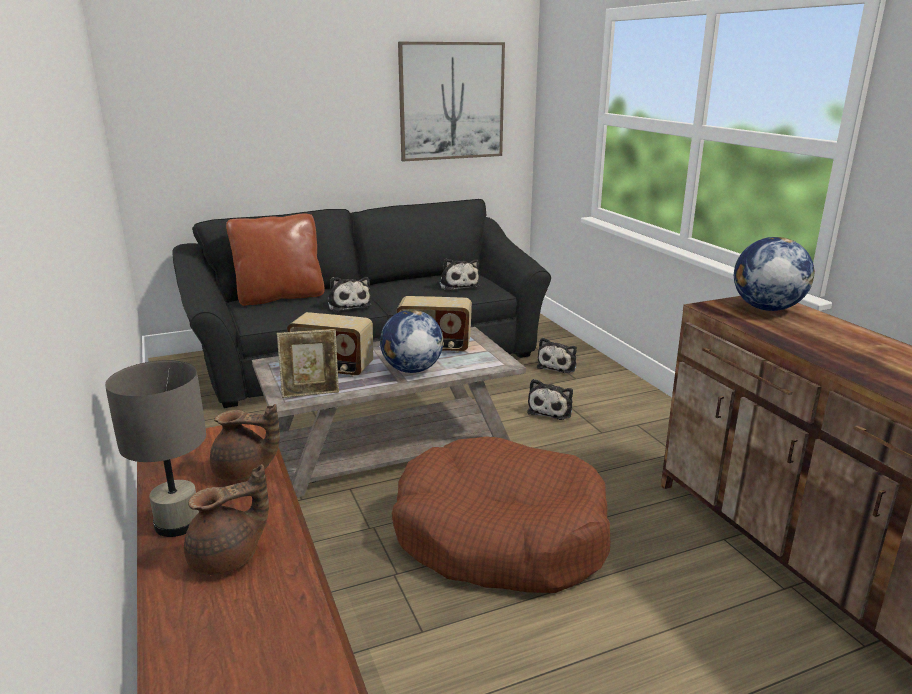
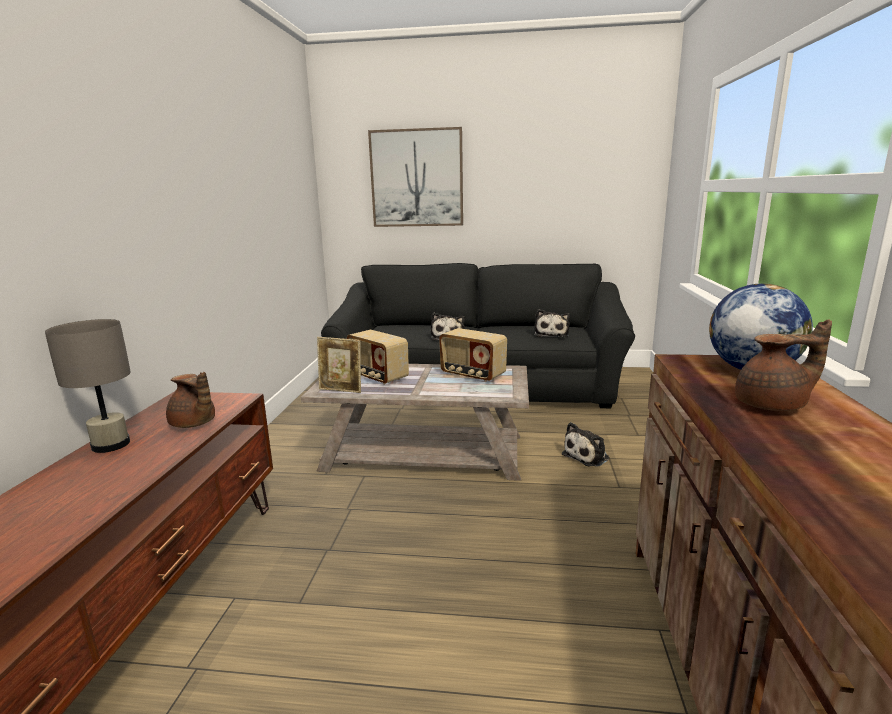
camera: 30 degrees right, 5 degrees down
(228, 558) = (96, 475): brown teapot -> brown teapot (773, 405)
(280, 297) = (408, 326): brown pillow -> none
(411, 370) = (432, 387): globe -> none
(451, 101) = (582, 179): picture -> picture (416, 178)
(500, 535) = (437, 547): brown dog bed -> none
(558, 366) = (631, 421): plush toy -> none

